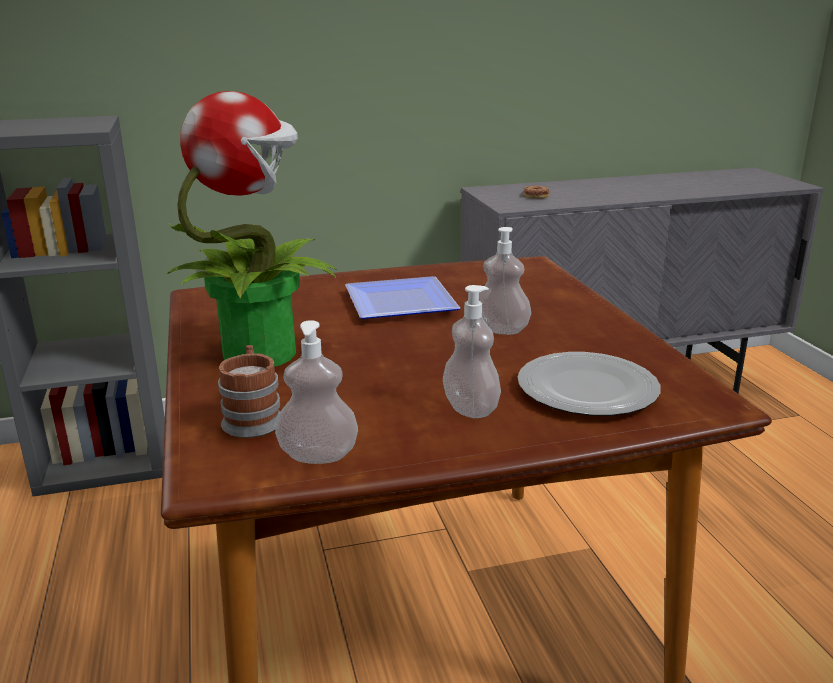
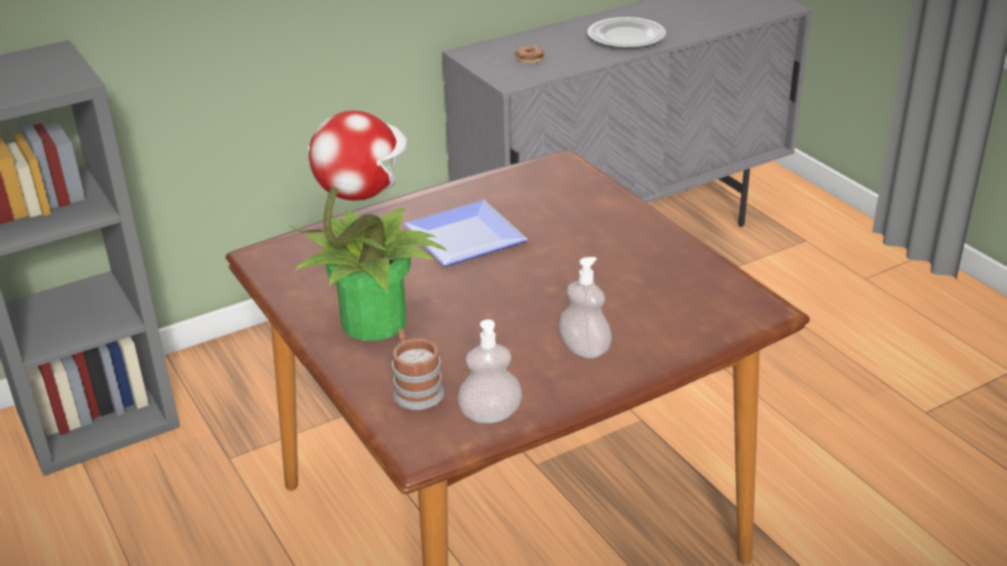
camera: 15 degrees left, 10 degrees up
(501, 330) = (571, 257): soap dispenser -> none
(588, 388) = (668, 312): plate -> plate (627, 36)

